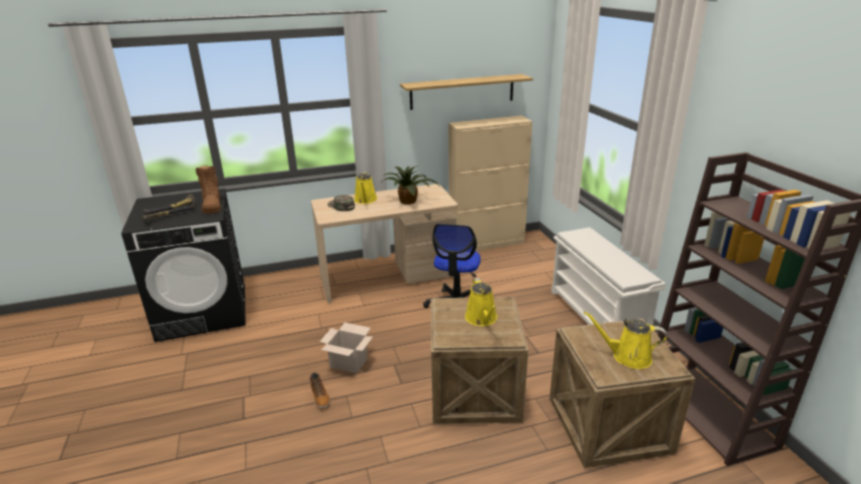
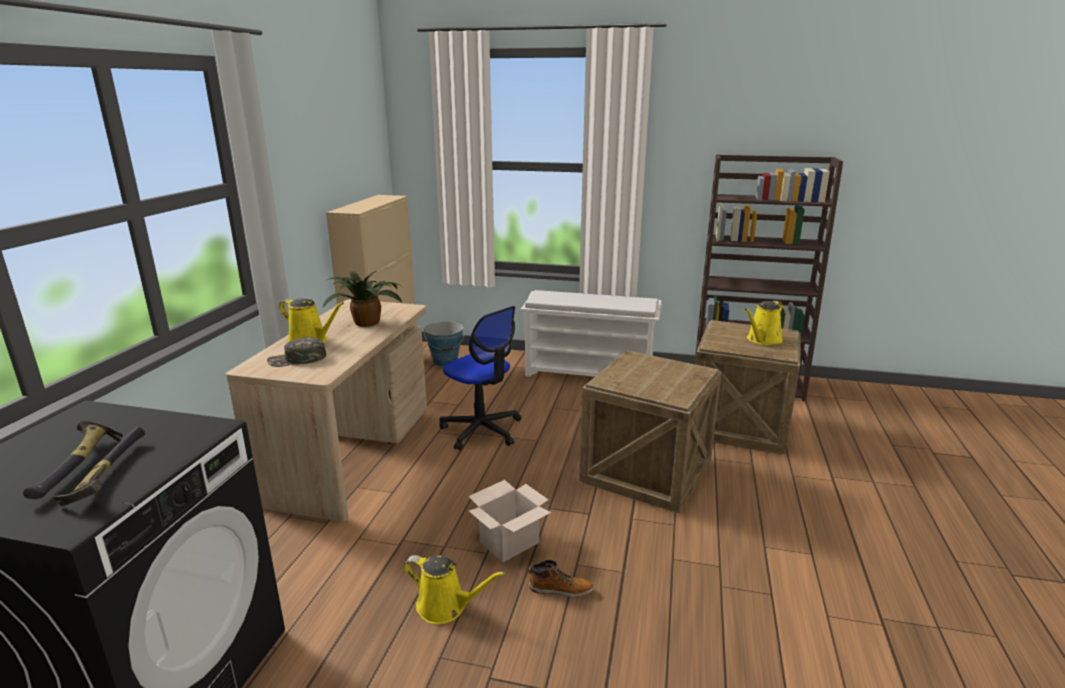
camera: 60 degrees left, 5 degrees down
(212, 205) = (149, 422): brown boot -> none
(462, 91) = (330, 166): shelf -> none
(482, 319) = (654, 373): yellow watering can -> yellow watering can (446, 606)
(528, 255) = (445, 362): none -> bucket

